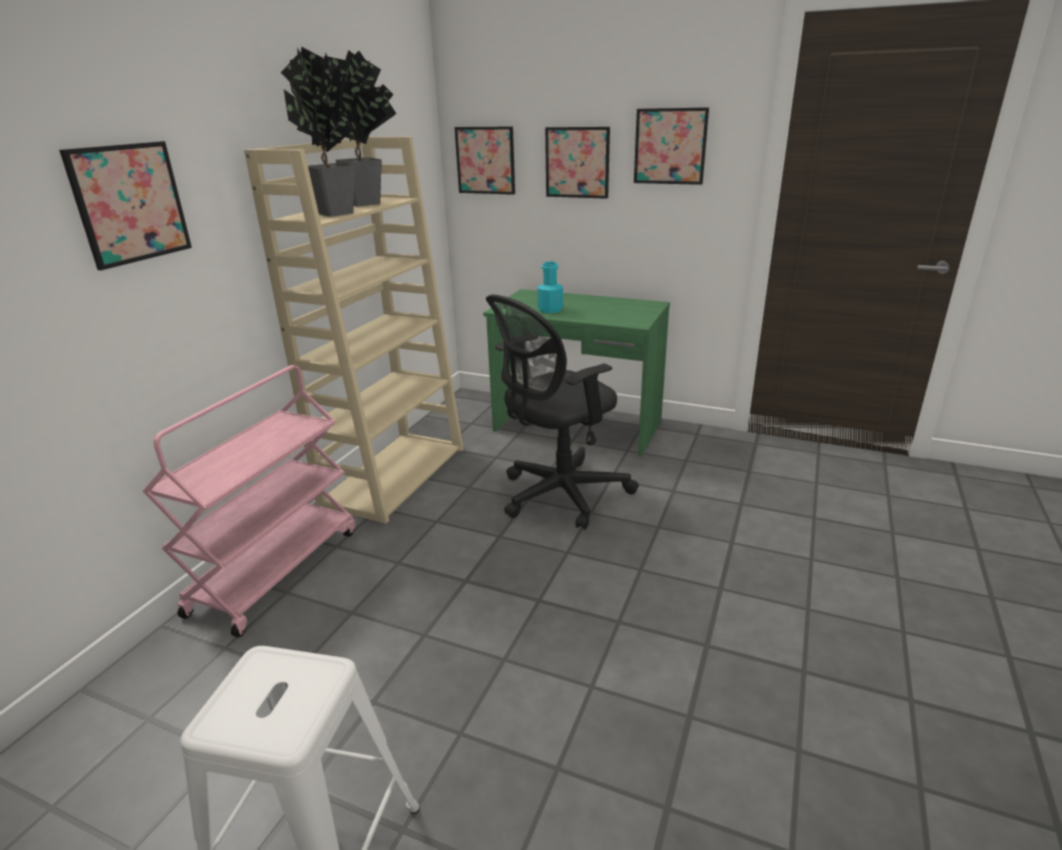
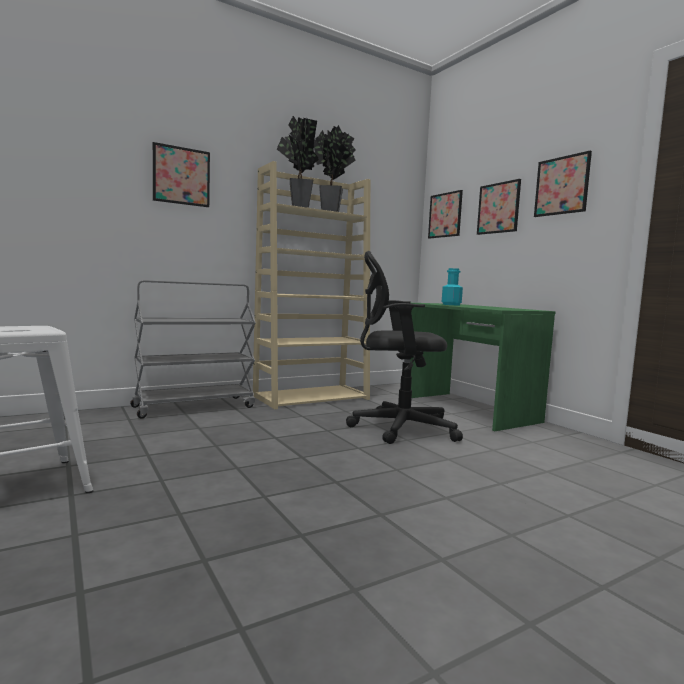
camera: 35 degrees right, 20 degrees down
(276, 570) = (195, 407): pink cart -> grey cart

